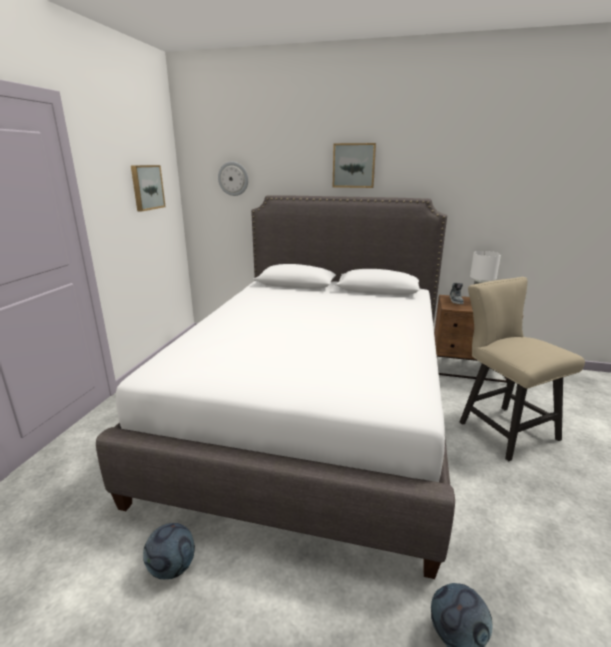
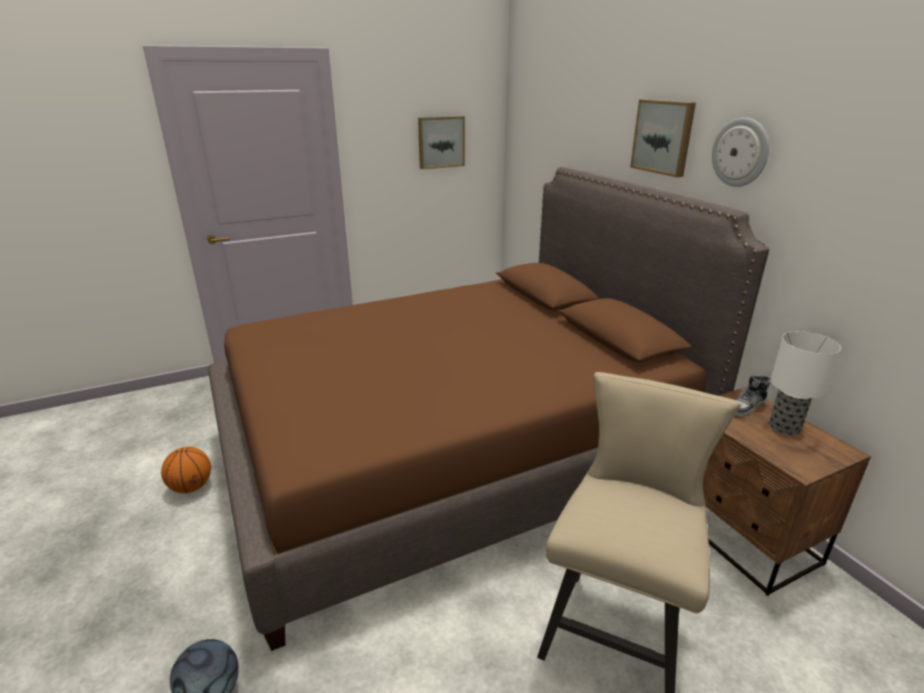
camera: 50 degrees right, 5 degrees up
(172, 567) = (191, 487): football -> basketball
(233, 178) = (544, 138): wall clock -> wall clock (740, 152)
(314, 411) = (452, 454): white bed -> brown bed

